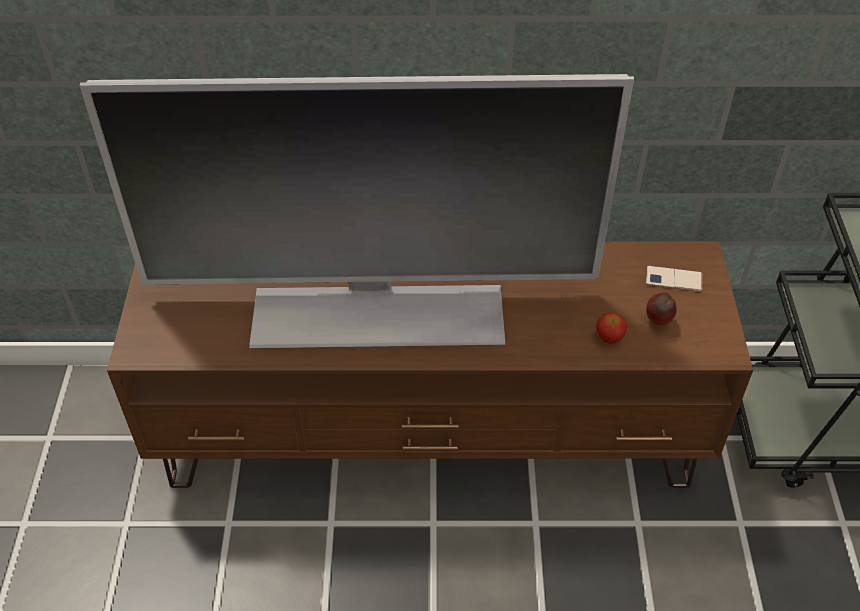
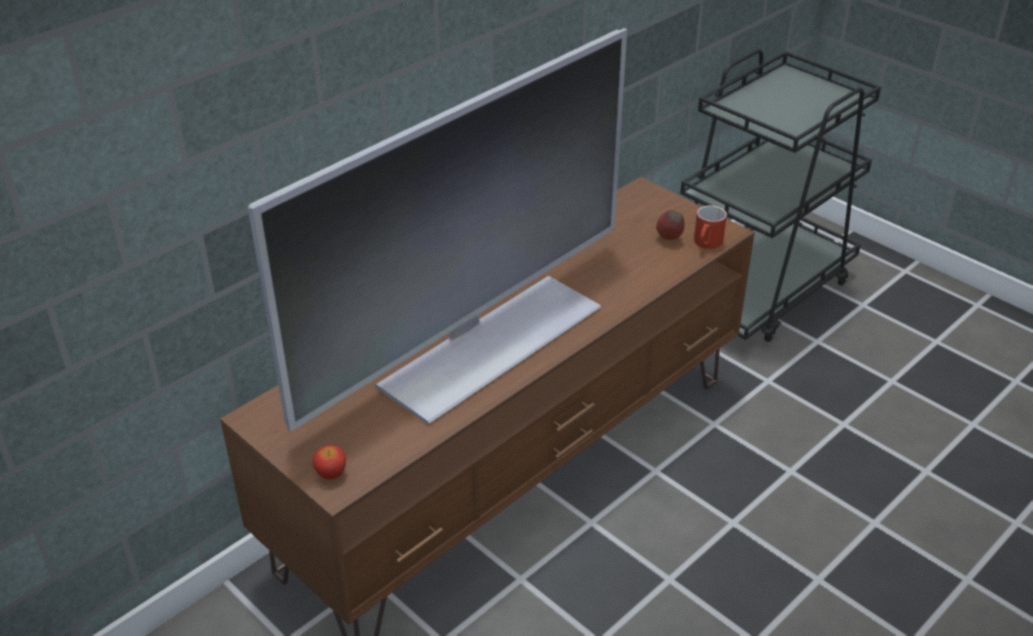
camera: 45 degrees left, 10 degrees down
(609, 338) = (655, 265): apple -> apple (331, 474)
(673, 279) = (645, 211): phone -> none
(687, 351) = (707, 244): none -> red mug

